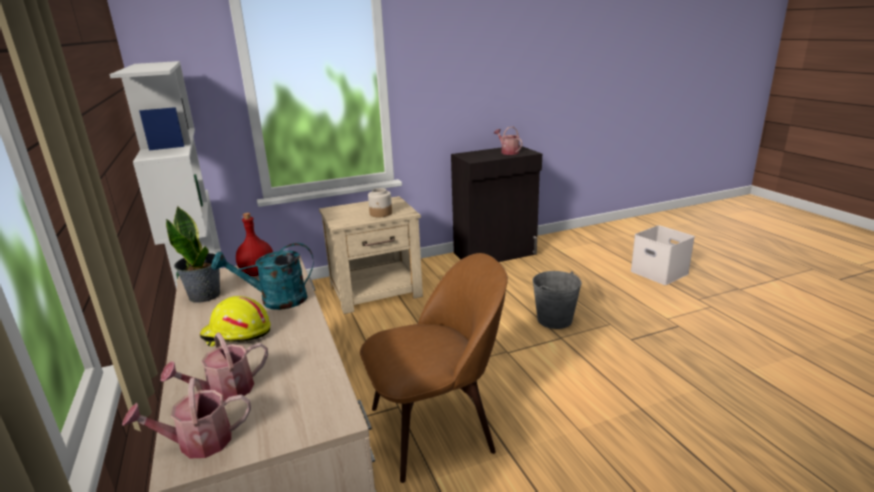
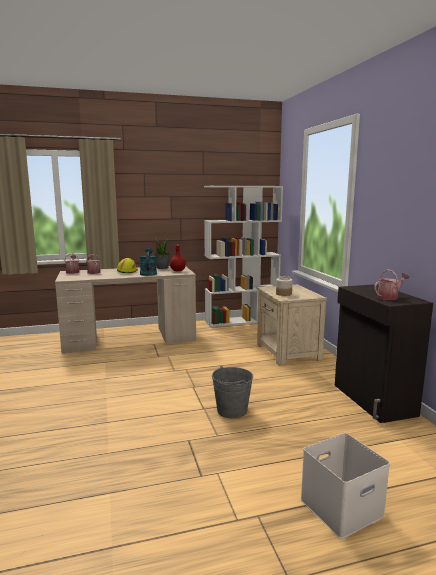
camera: 95 degrees right, 10 degrees down
(436, 427) = (136, 364): brown chair -> none

